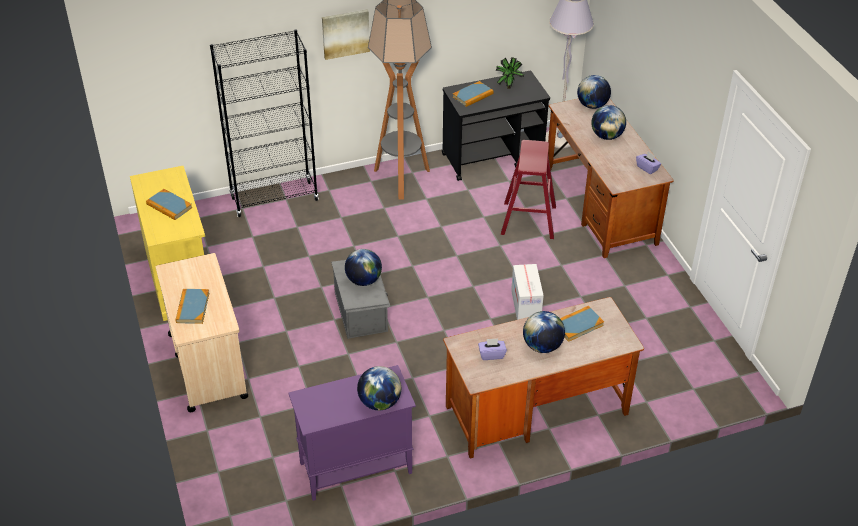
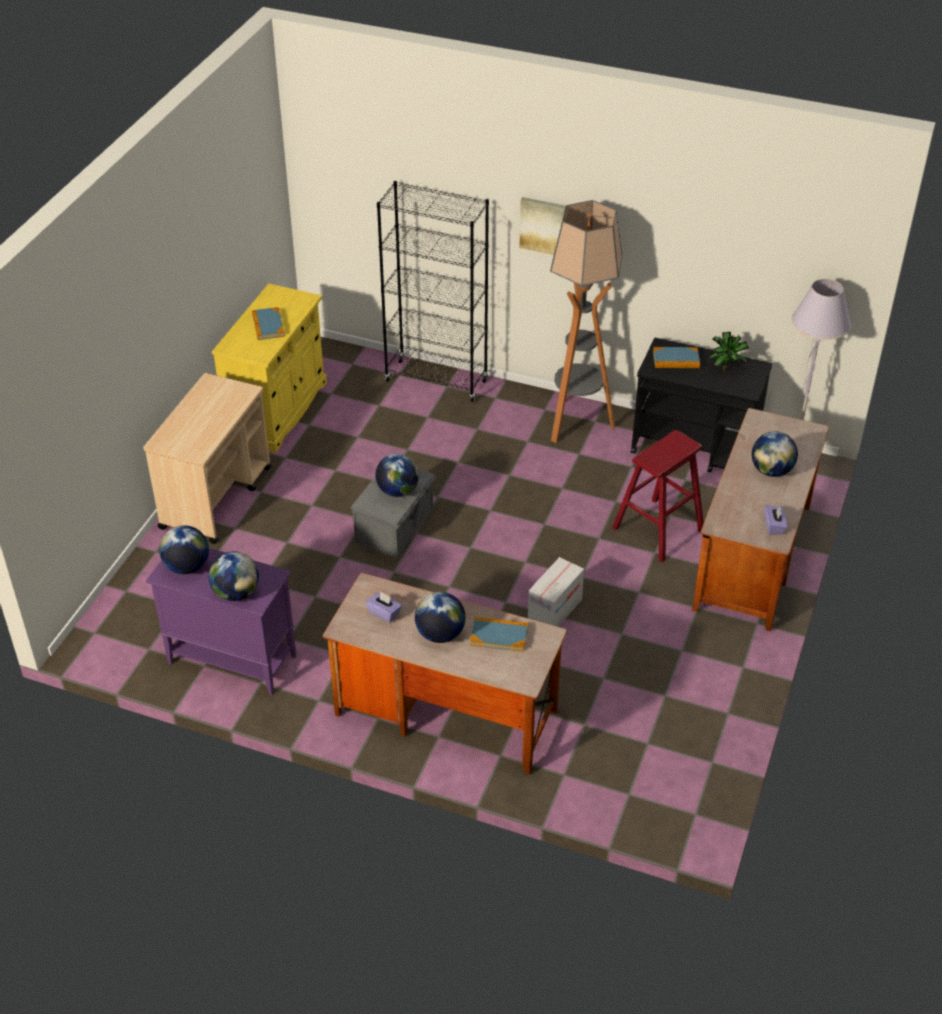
camera: 40 degrees right, 0 degrees up
(192, 308) = (190, 424): book -> none
(592, 105) = (796, 431): globe -> globe (187, 567)

